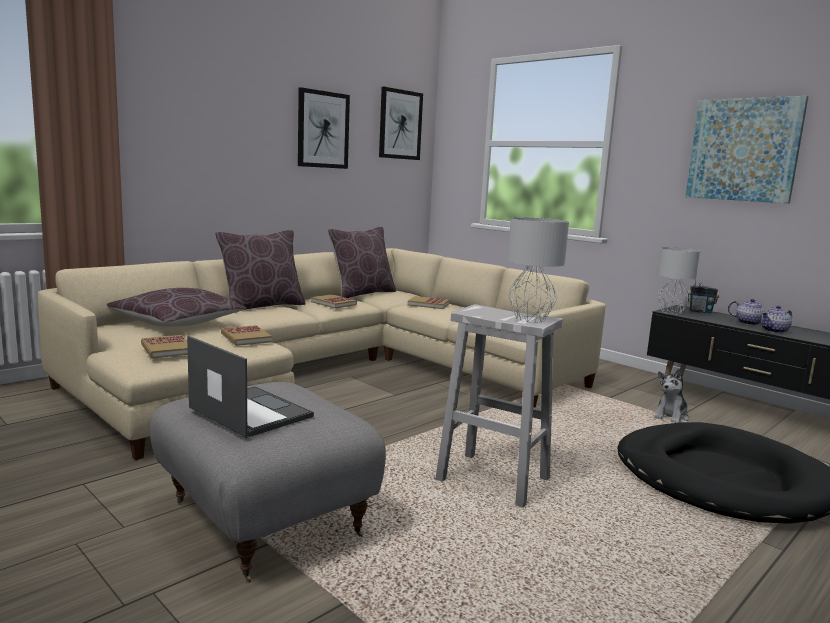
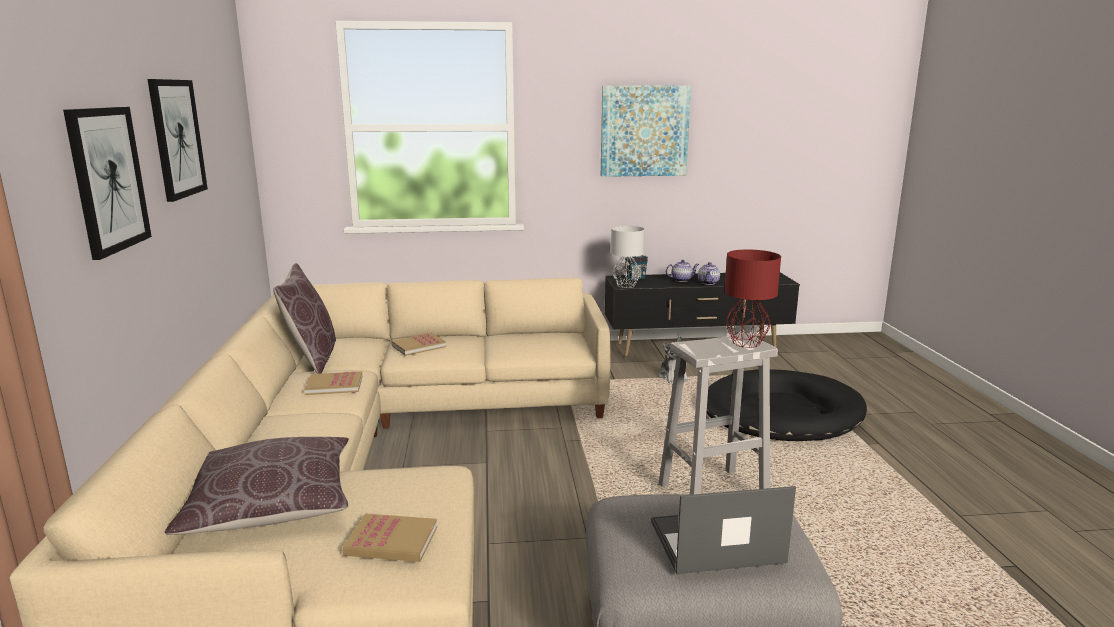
camera: 50 degrees left, 5 degrees up
(246, 338) = (405, 477): book -> none
(262, 306) = (268, 427): brown pillow -> none
(400, 124) = (228, 111): picture -> picture (108, 179)
(529, 319) = (745, 343): grey table lamp -> red table lamp

